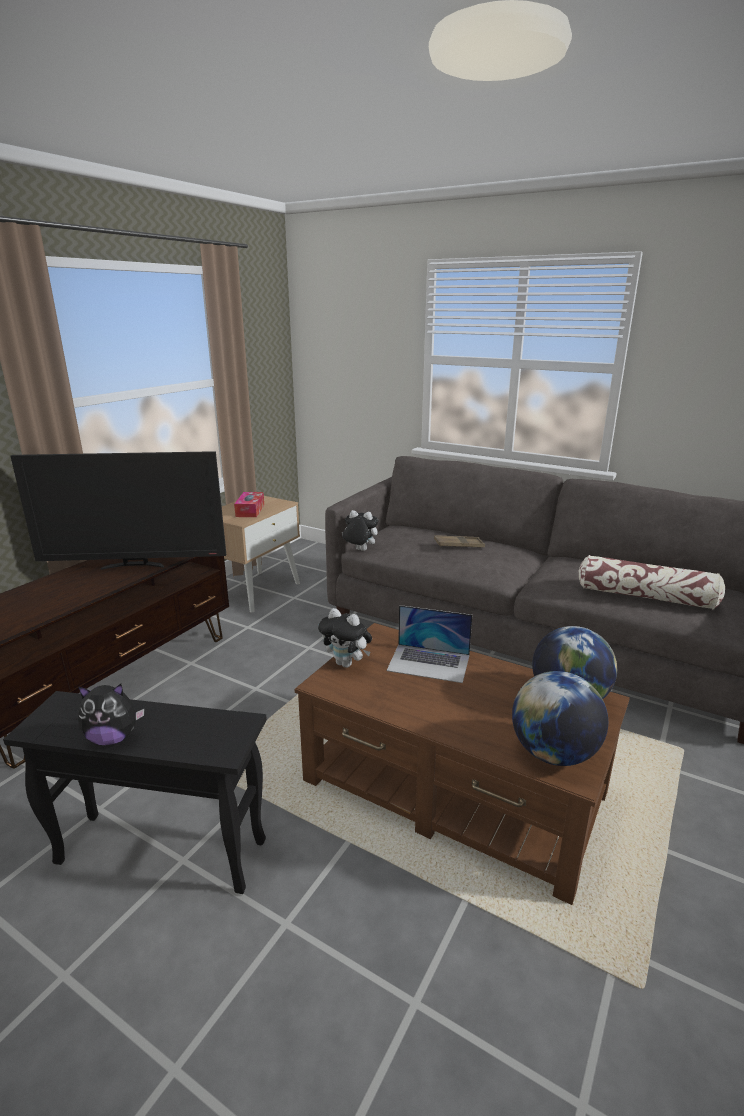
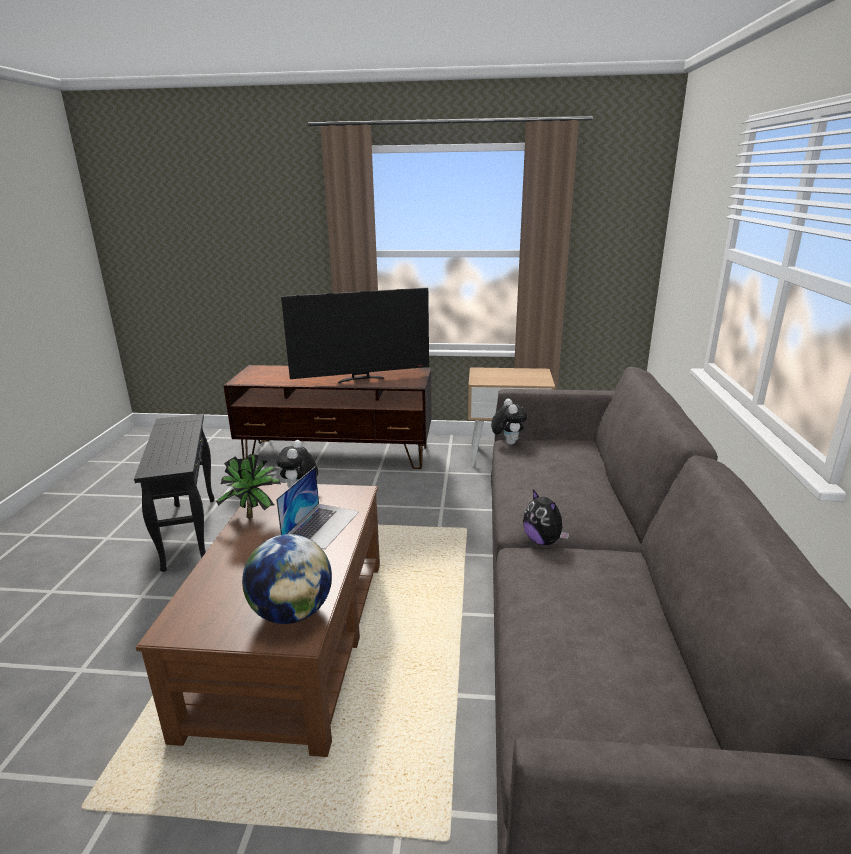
camera: 65 degrees right, 0 degrees up
(113, 738) = (160, 440): plush toy -> plush toy (543, 541)
(135, 565) = (361, 379): television -> television turned 75 degrees counterclockwise
(250, 510) = (506, 377): tissue box -> none
(380, 699) = (254, 516): none -> potted plant
(429, 663) = (321, 525): laptop -> laptop turned 150 degrees counterclockwise
(459, 545) = (562, 479): brown tray -> none
(553, 753) = (199, 613): globe -> none
(646, 596) = (562, 638): pillow -> none

